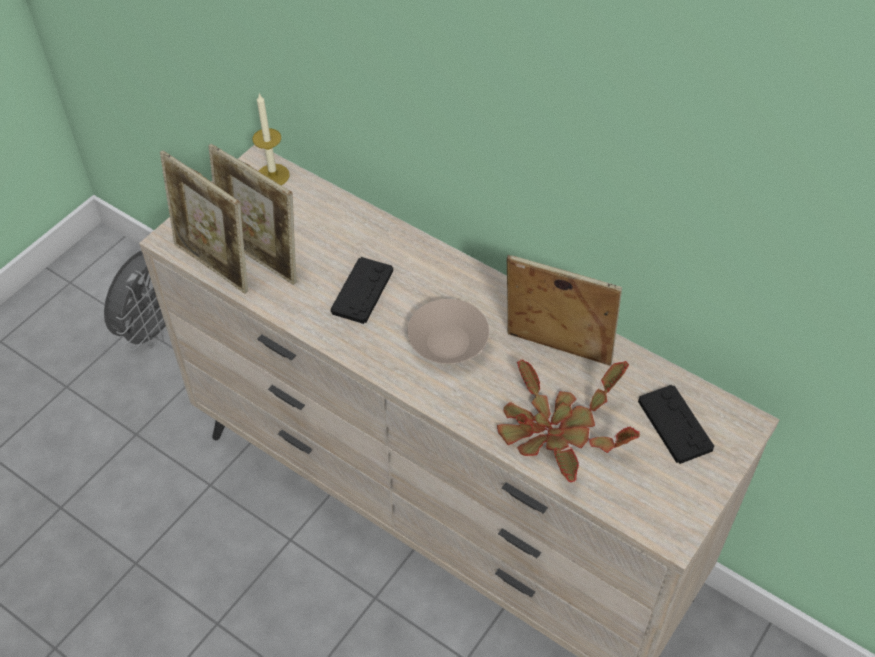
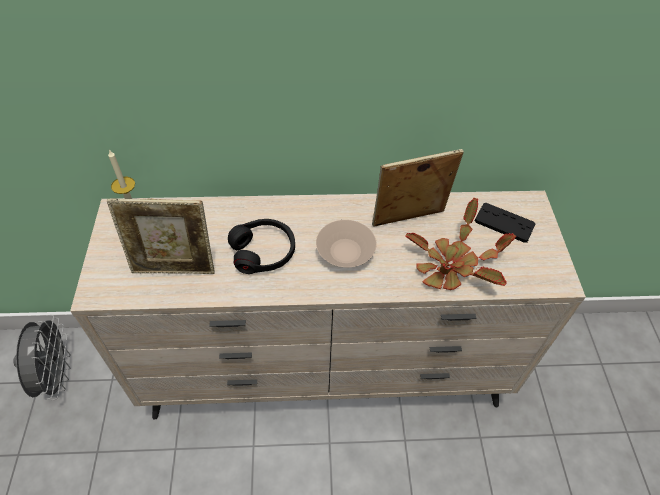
camera: 40 degrees left, 0 degrees up
(215, 265) = (145, 293): picture frame -> none
(362, 291) = (263, 252): black game controller -> black headphones

